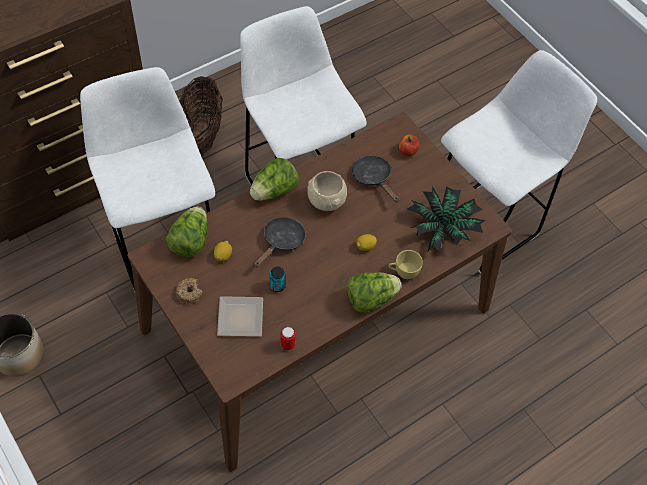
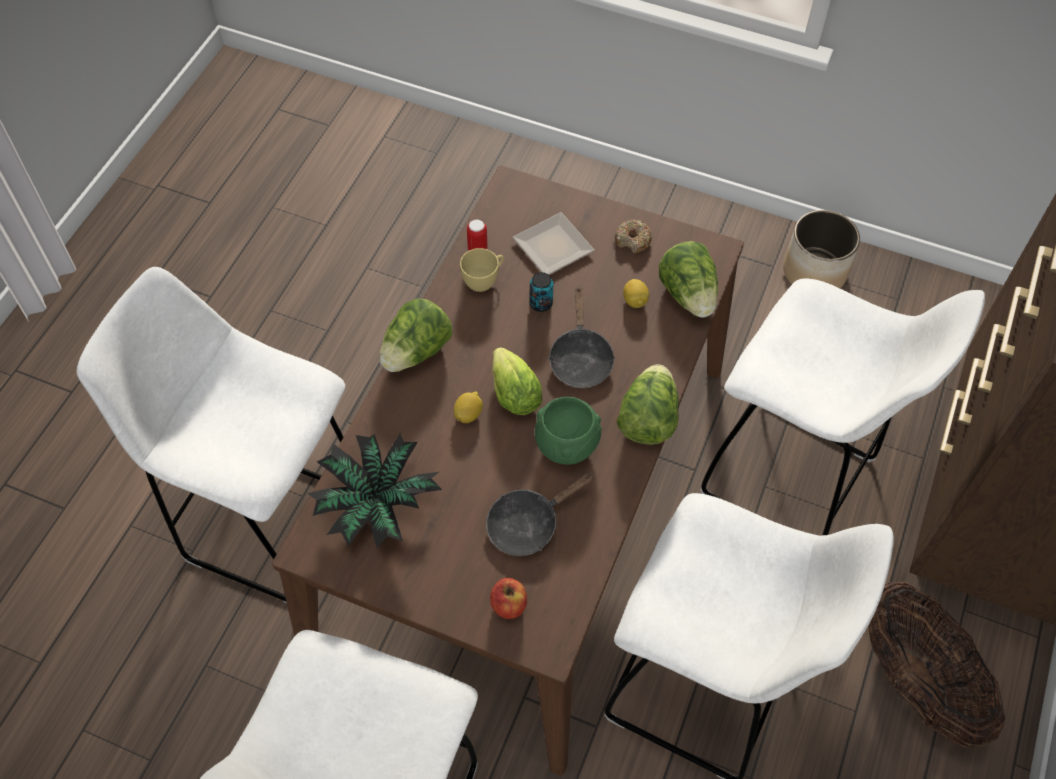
camera: 150 degrees right, 0 degrees up
(326, 202) = (565, 445): beige bowl -> green bowl
(332, 245) = (513, 391): none -> lettuce
(373, 178) = (528, 524): black frying pan -> black frying pan turned 120 degrees clockwise
(403, 272) = (395, 408): yellow cup -> yellow cup (484, 281)
(469, 397) = (270, 524): none -> white stool

